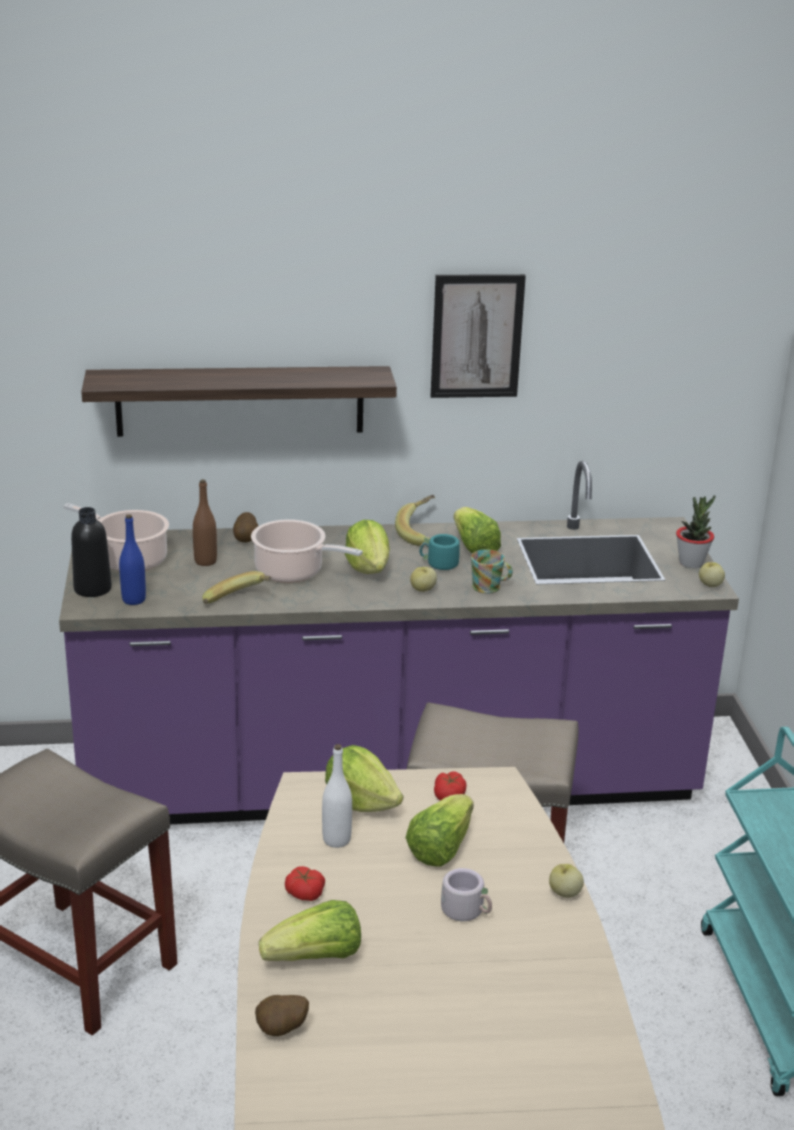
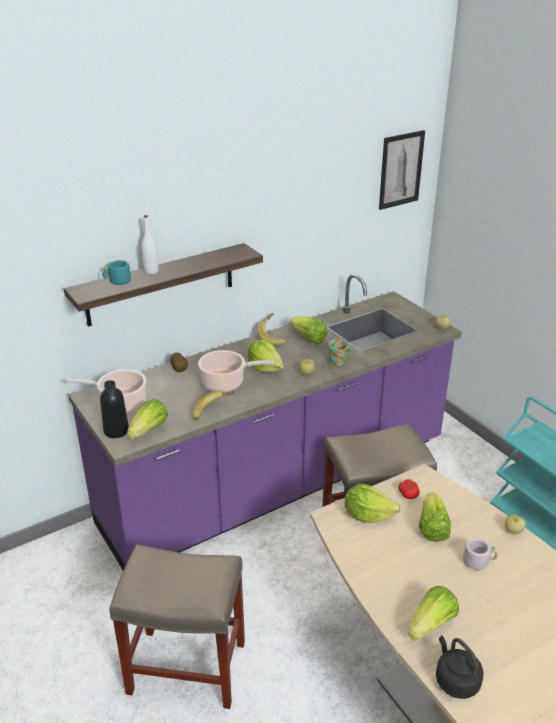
camera: 25 degrees left, 5 degrees up
(134, 600) = (149, 430): blue bottle -> lettuce
(205, 561) = (168, 391): brown bottle -> none
(282, 1031) = (455, 680): potato -> black kettle
(304, 893) = (389, 585): tomato -> none
(336, 840) = (376, 544): white bottle -> white bottle (151, 271)
(439, 565) = (300, 355): turquoise mug -> turquoise mug (117, 282)
(476, 336) = (289, 214): picture -> picture (401, 170)
(691, 563) = (422, 317): potted plant -> none

